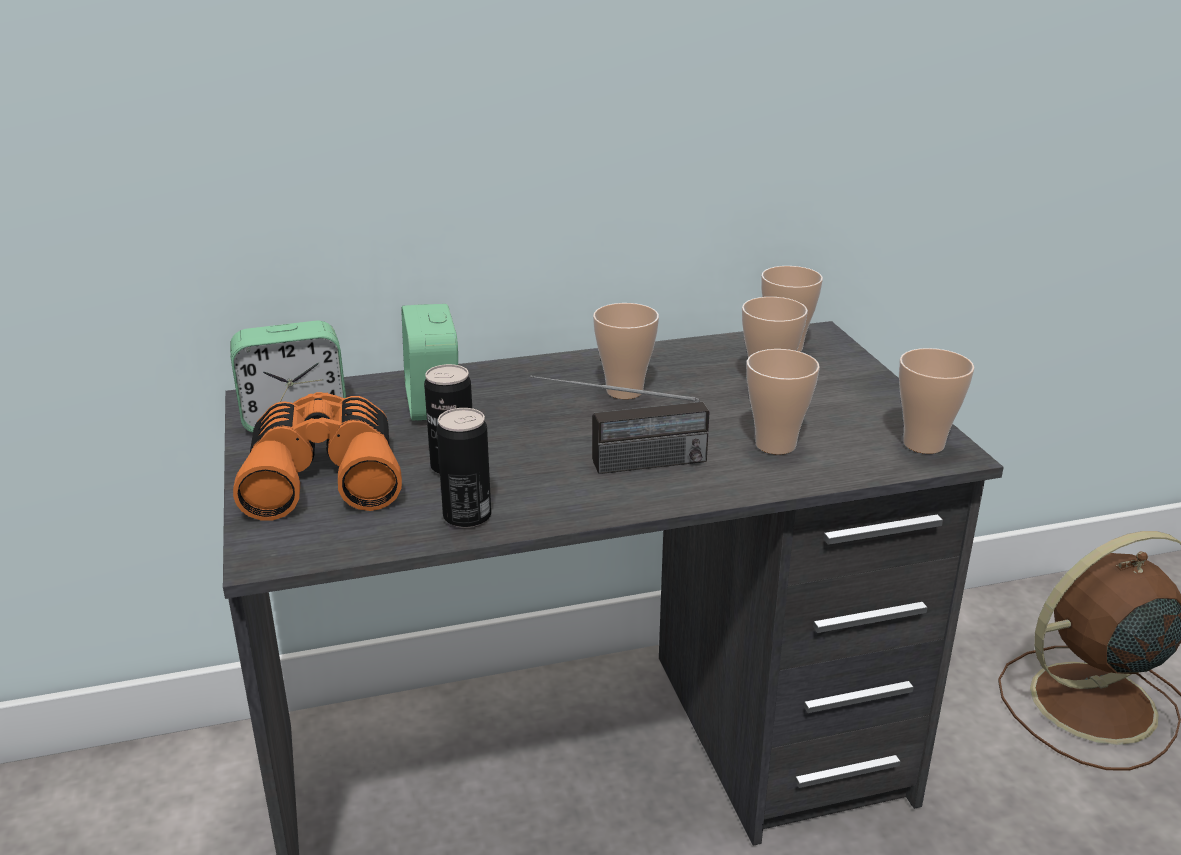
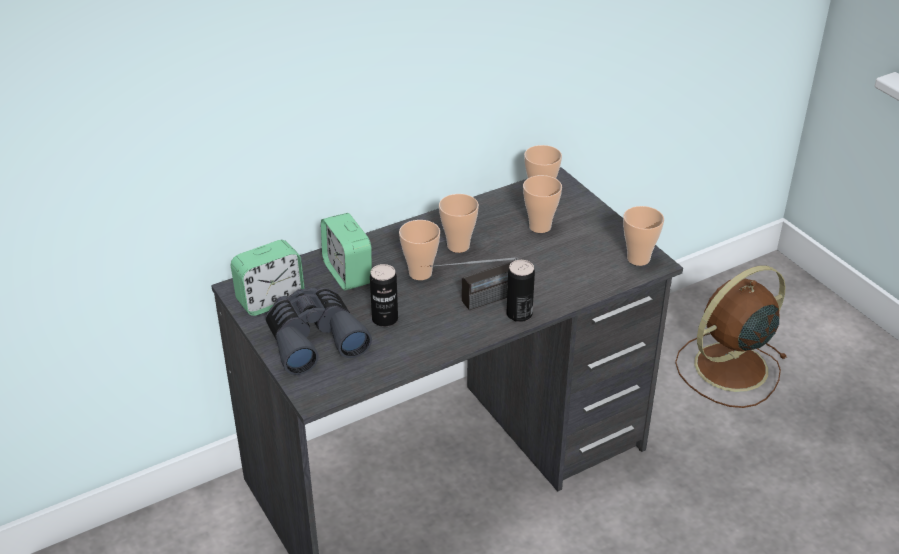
camera: 15 degrees left, 10 degrees up
(324, 475) = (314, 338): orange binoculars -> grey binoculars
(467, 516) = (410, 351): can -> can (519, 314)
(775, 445) = (558, 273): cup -> cup (420, 273)

